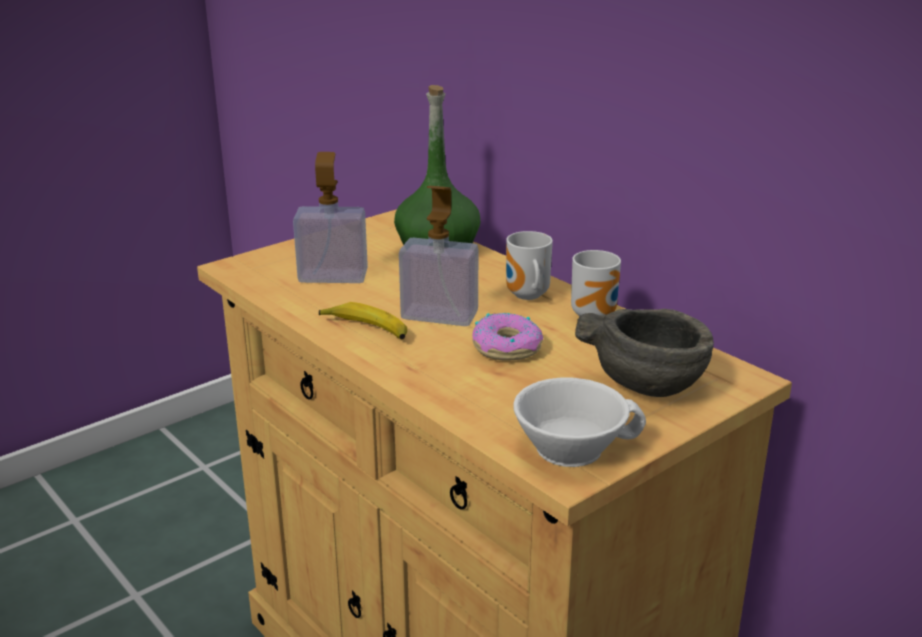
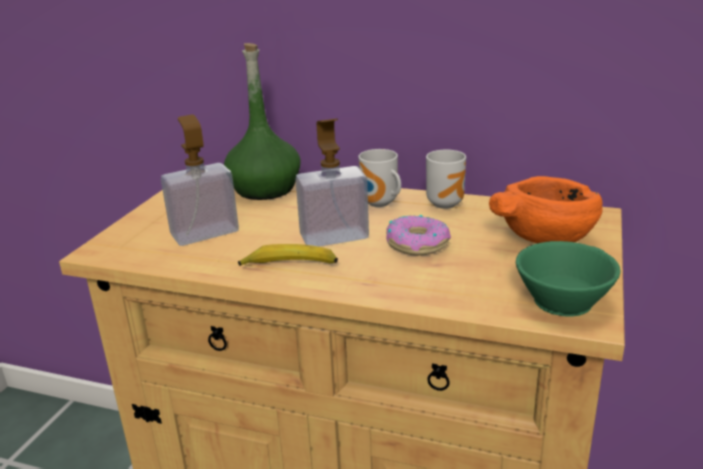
camera: 30 degrees left, 0 degrees up
(571, 445) = (561, 298): white cup -> green cup
(648, 383) = (545, 237): grey bowl -> orange bowl

